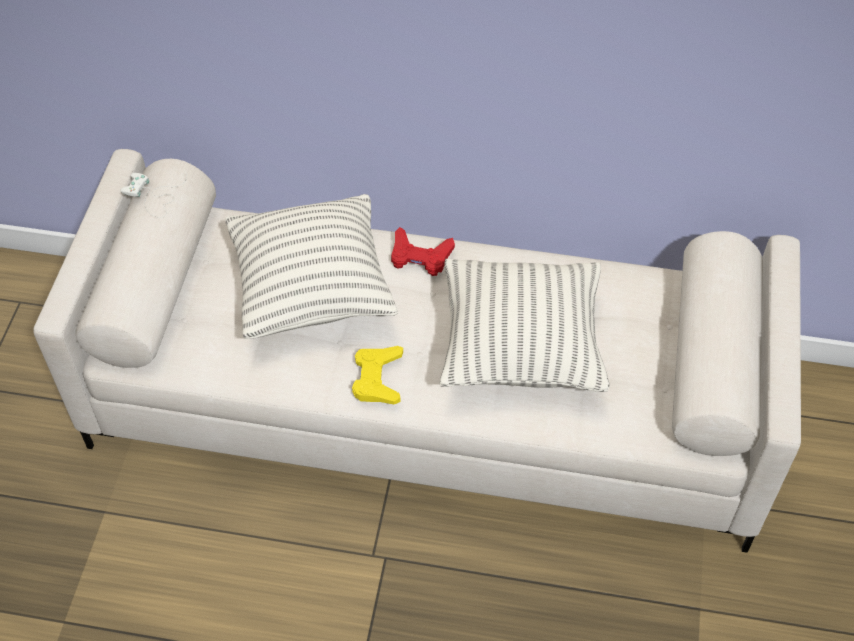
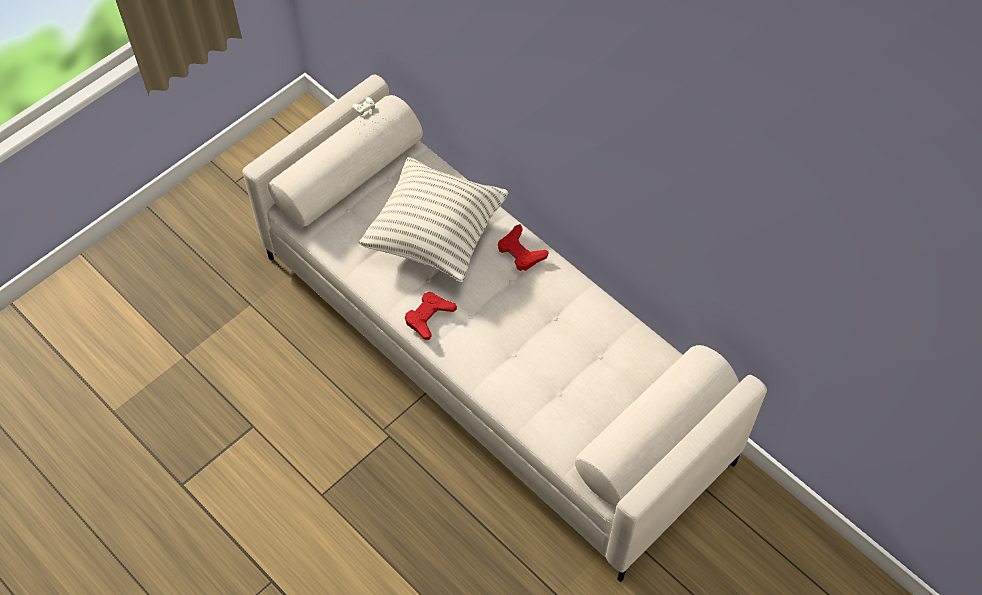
camera: 35 degrees right, 5 degrees up
(377, 378) = (429, 317): yellow game controller -> red game controller
(520, 349) = (533, 351): pillow -> none

